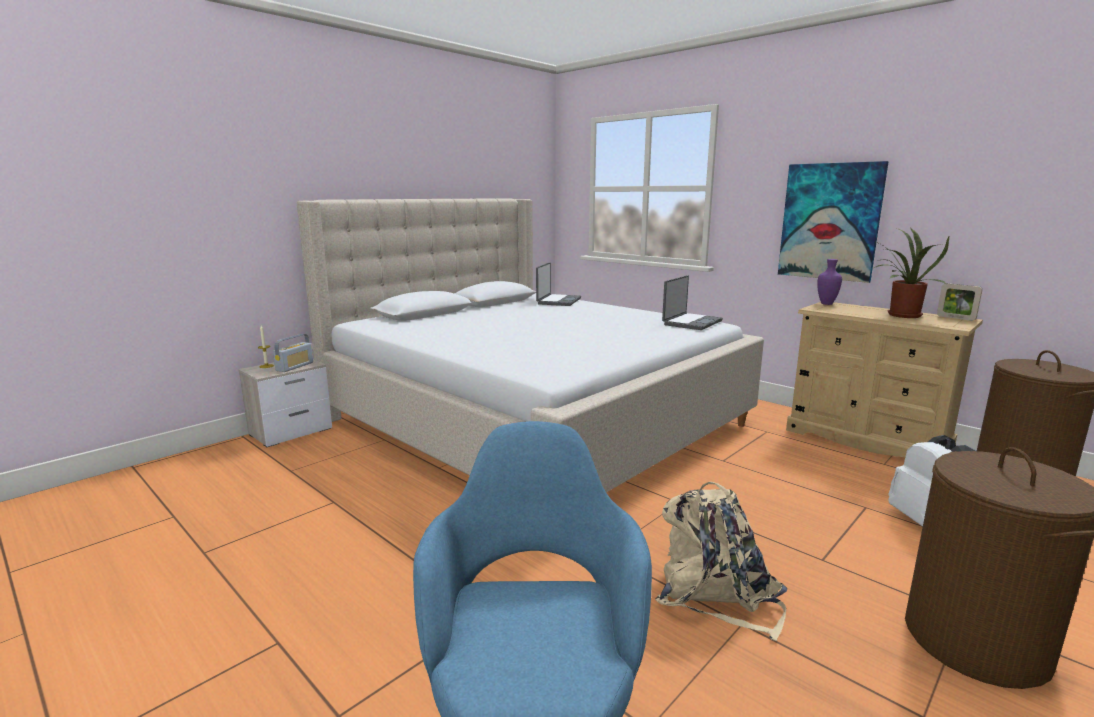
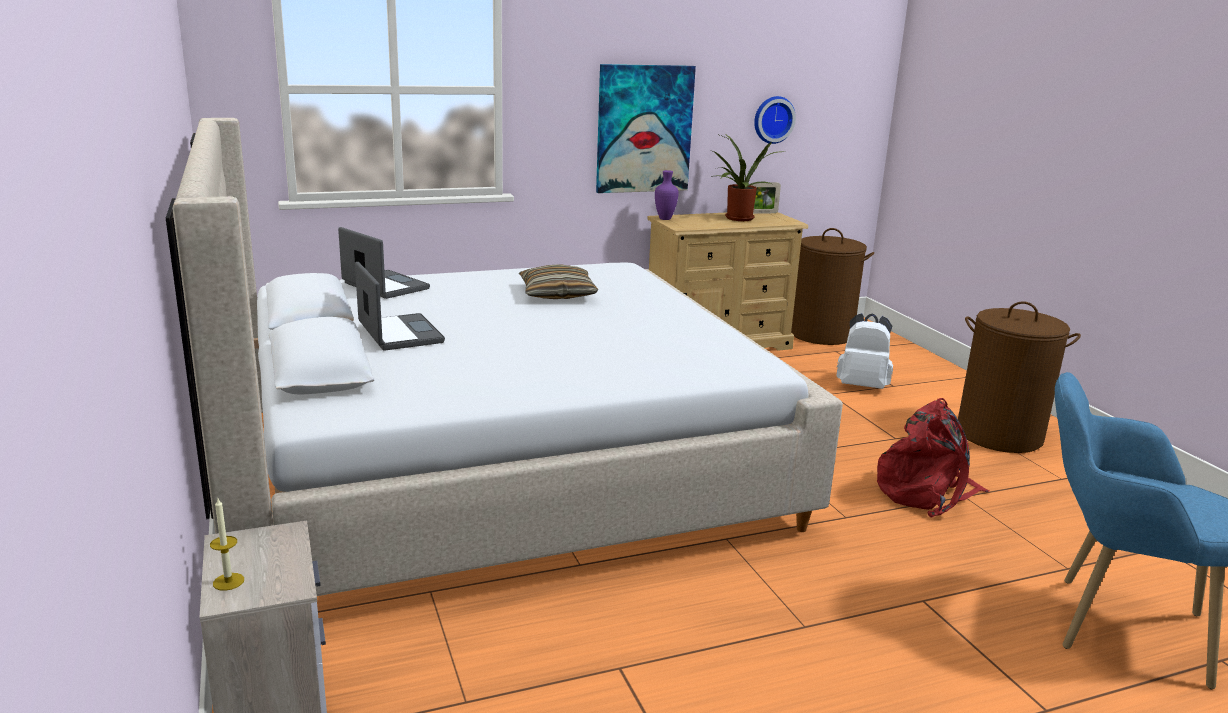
camera: 65 degrees left, 5 degrees up
(295, 366) = (279, 551): radio -> none
(614, 322) = (557, 294): none -> pillow
(691, 322) = (609, 271): laptop -> laptop (398, 334)
(716, 595) = (926, 492): beige backpack -> red backpack
(994, 217) = (772, 119): none -> wall clock

